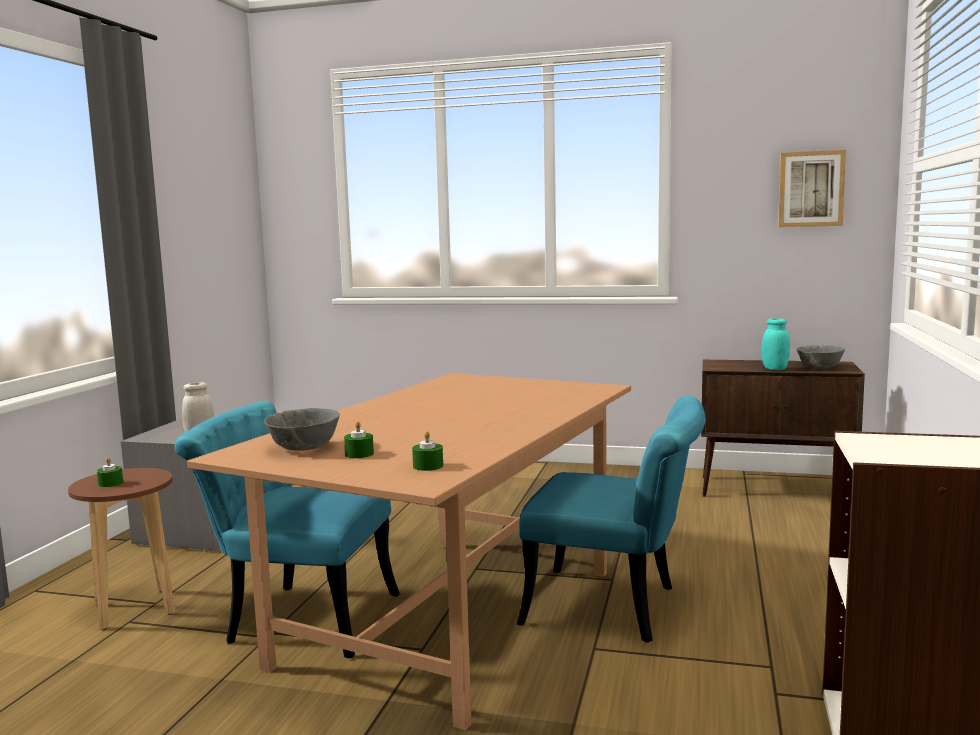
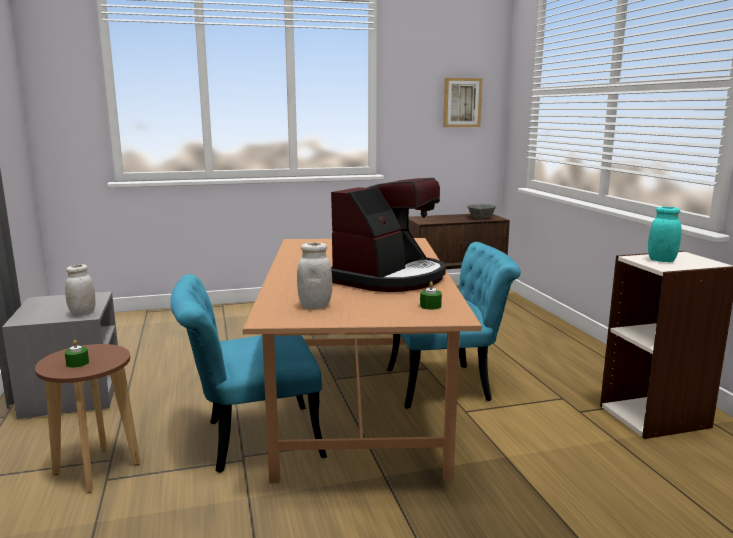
camera: 30 degrees left, 5 degrees up
(304, 448) = (315, 306): grey bowl -> white jar
(359, 454) = (365, 304): green candle -> none
(462, 428) = (390, 278): none -> coffee machine
(775, 369) = (458, 220): turquoise jar -> turquoise jar (661, 260)

